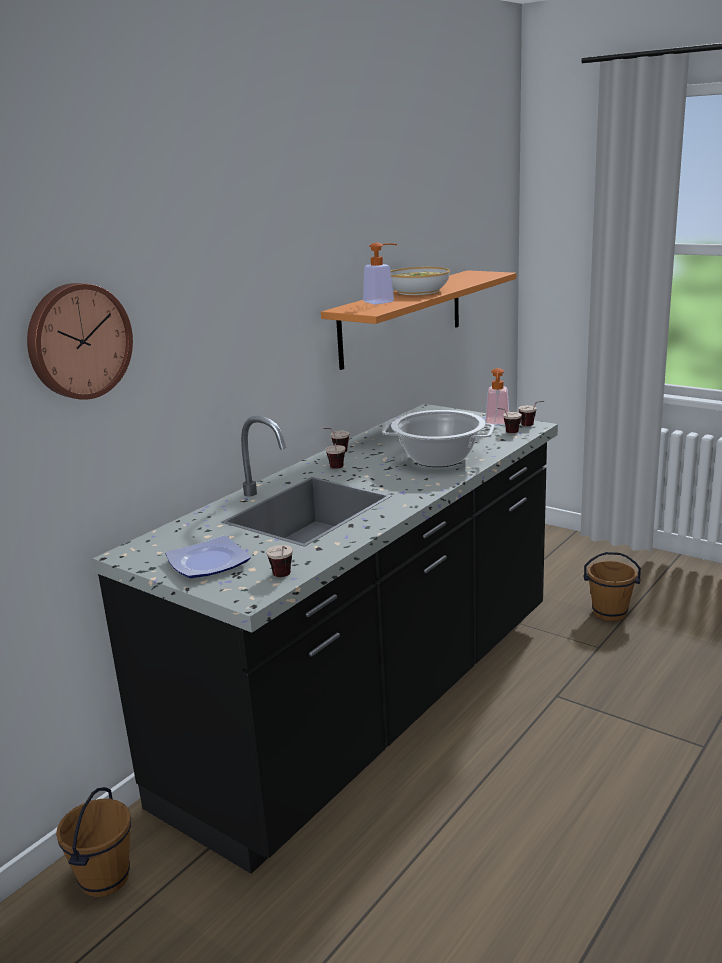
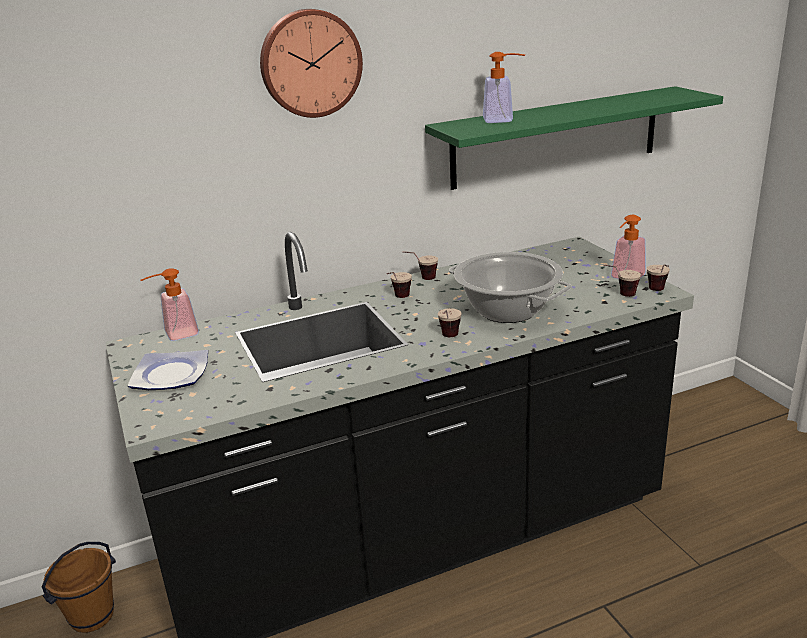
camera: 30 degrees right, 5 degrees up
(78, 341) = (92, 139): wall clock -> wall clock (310, 63)
(162, 537) = (175, 335): none -> soap dispenser
(284, 578) = (201, 414): cup -> cup (448, 338)
(402, 317) = (556, 137): orange shelf -> green shelf
(418, 291) = (564, 110): bowl -> none
(609, 613) = (749, 527): brown bucket -> none

